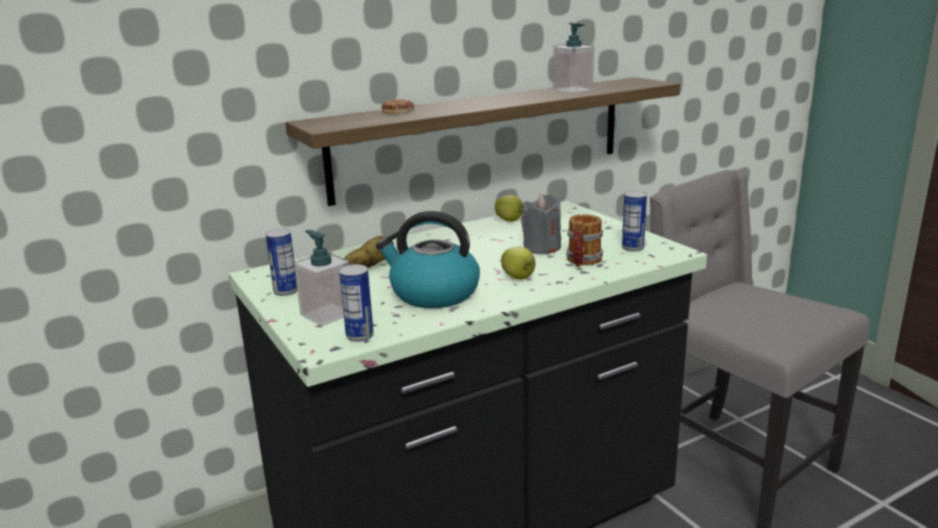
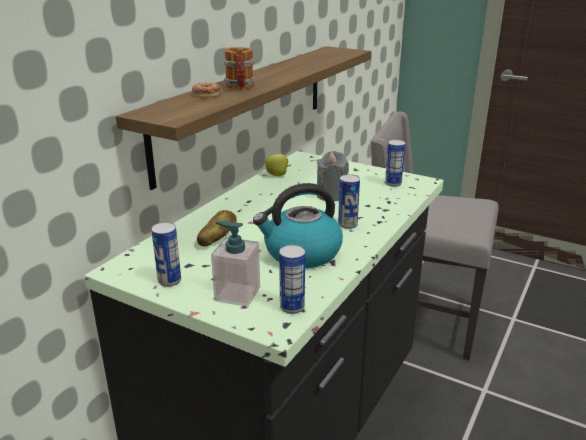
camera: 30 degrees left, 5 degrees up
(518, 278) = (347, 224): apple -> can
(573, 89) = (307, 61): soap dispenser -> none
(582, 262) = (374, 202): mug -> mug (240, 87)

